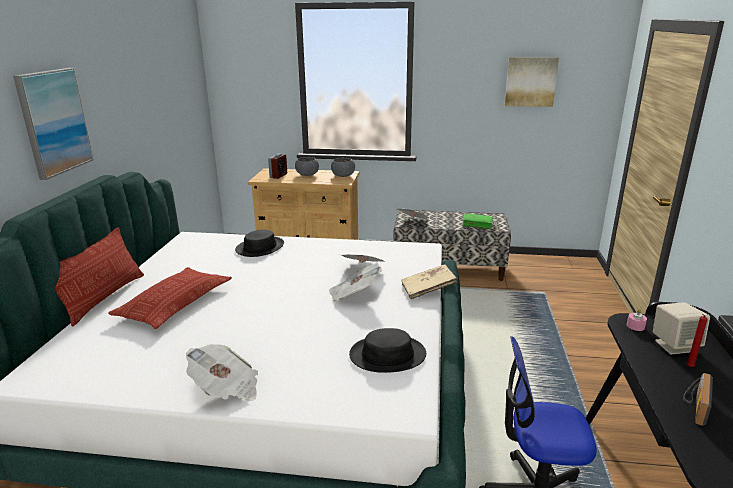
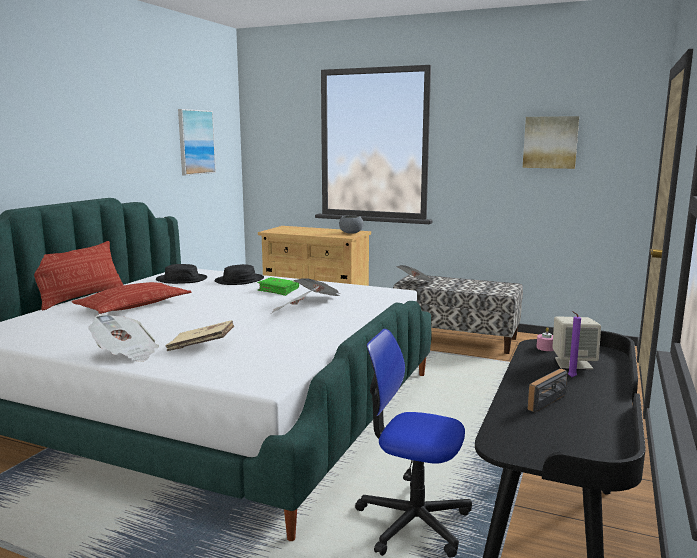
camera: 15 degrees right, 10 degrees down
(54, 122) = (67, 144): picture -> picture (196, 142)
(278, 176) = (290, 230): alarm clock -> none
(307, 175) = (317, 231): grey bowl -> none
(387, 355) = (284, 350): black hat -> black hat (181, 279)
(428, 289) = (368, 317): beige book -> beige book (202, 346)
(477, 224) = (482, 289): green book -> green book (278, 290)
(689, 367) = (570, 377): red candle -> purple candle

